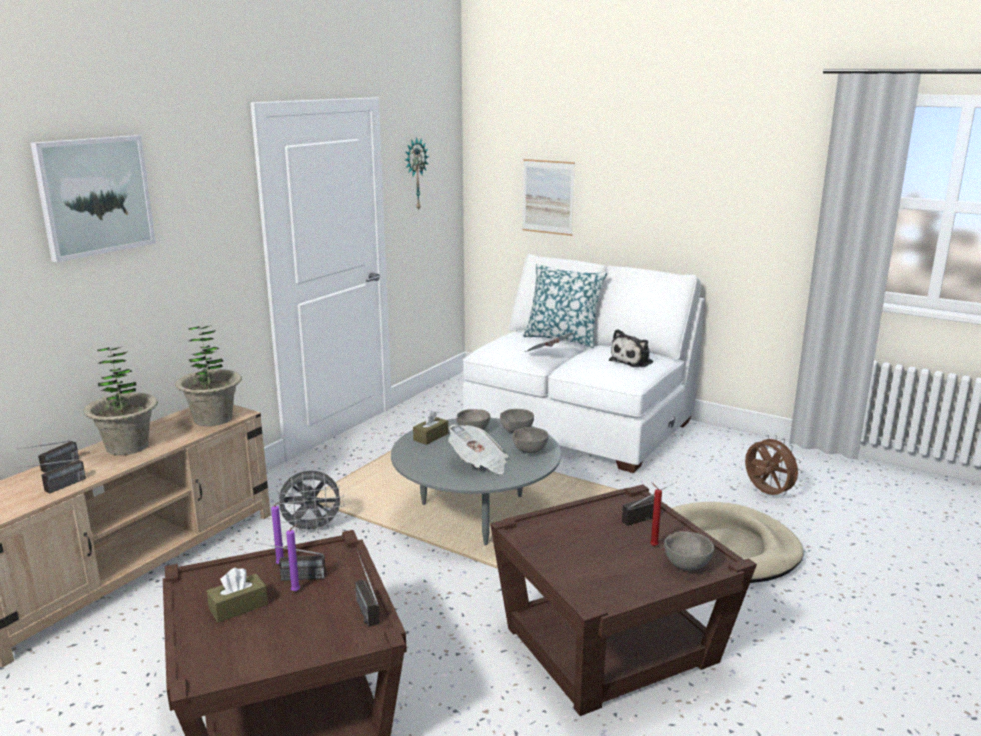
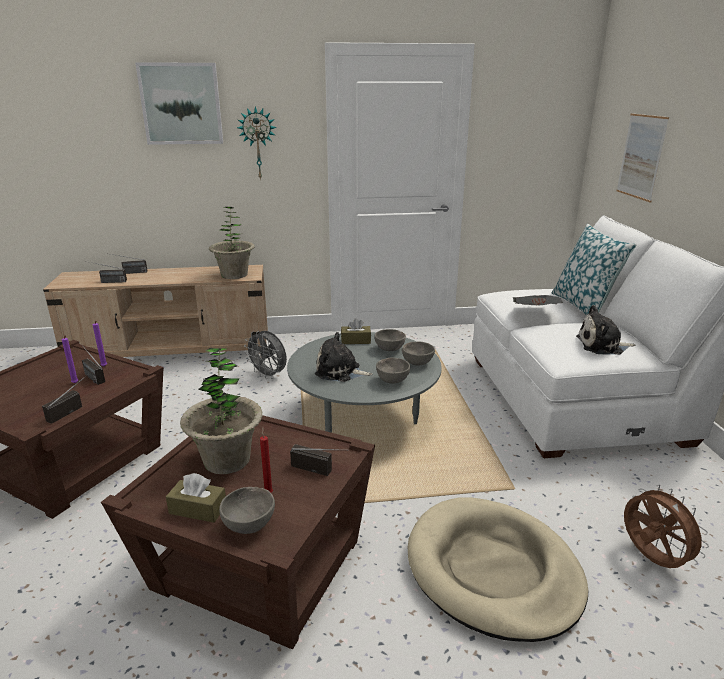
camera: 50 degrees right, 5 degrees up
(127, 446) = (173, 274): potted plant -> potted plant (227, 460)
(238, 607) = (46, 375): brown tissue box -> brown tissue box (198, 509)
(415, 174) = (515, 122): wall clock -> wall clock (258, 143)
(479, 464) = (340, 372): newspaper -> plush toy
(767, 494) = (651, 559): brown fan -> brown fan turned 45 degrees counterclockwise

